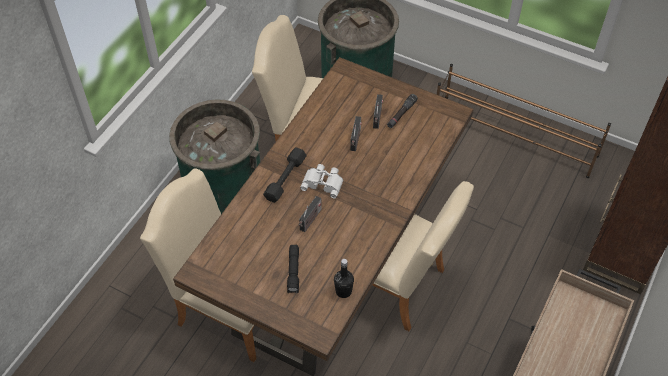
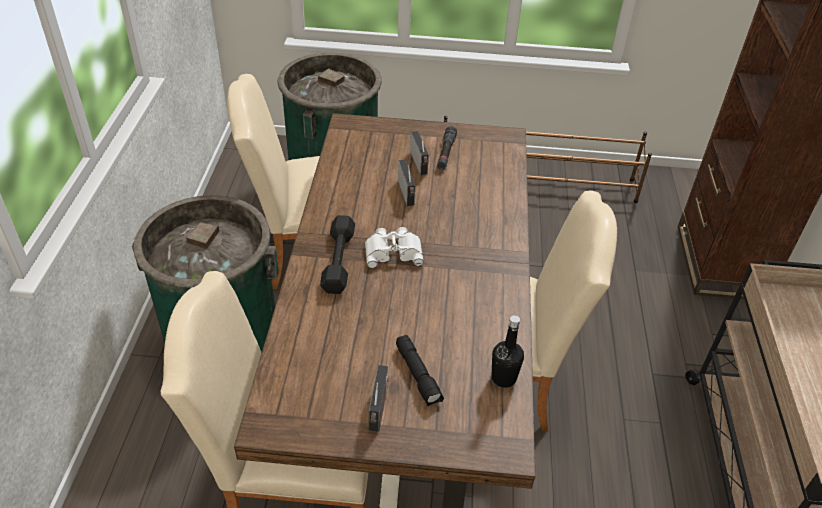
camera: 25 degrees left, 10 degrees down
(310, 221) = (403, 302): radio -> radio (378, 410)

